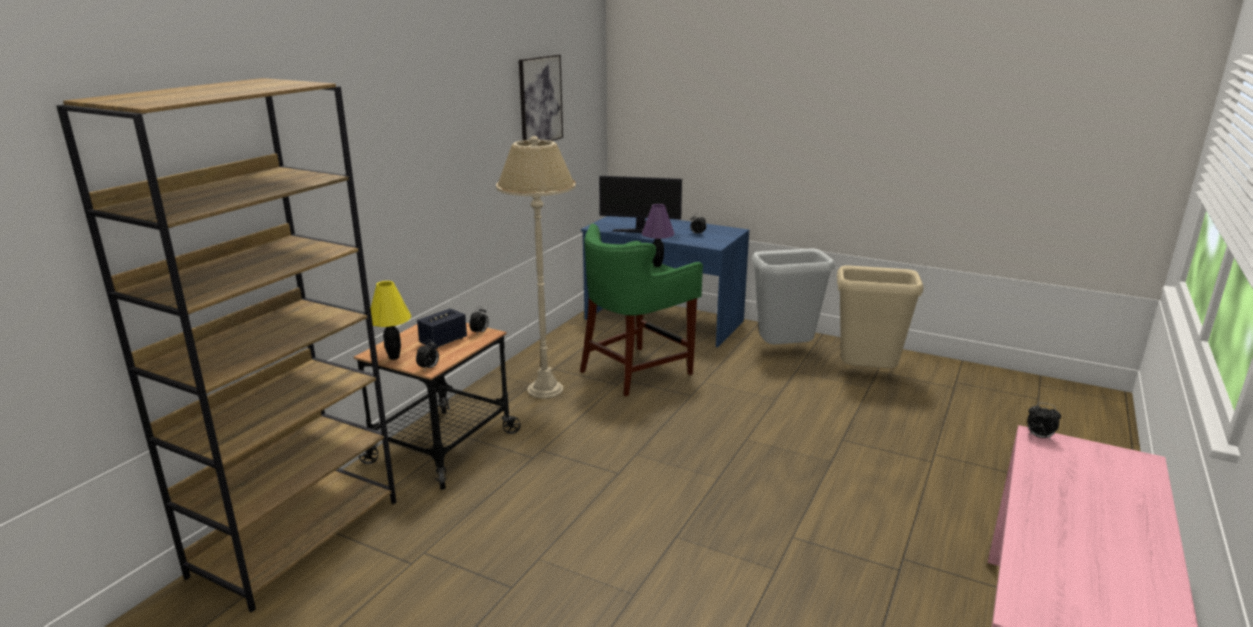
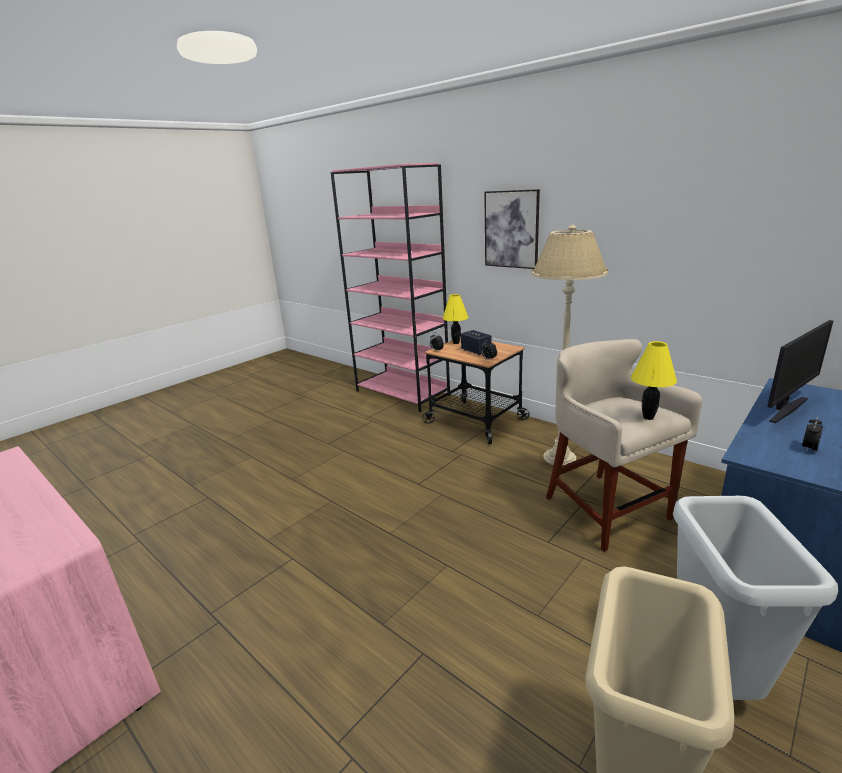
camera: 105 degrees right, 0 degrees up
(297, 537) = (403, 393): brown bookcase -> pink bookcase
(540, 100) = (740, 203): picture -> picture (511, 229)
(636, 371) = (605, 510): green stool -> beige stool
(640, 231) = (786, 409): monitor -> monitor turned 150 degrees counterclockwise
(657, 265) = (647, 417): purple table lamp -> yellow table lamp
(1039, 437) = (68, 542): alarm clock -> none

